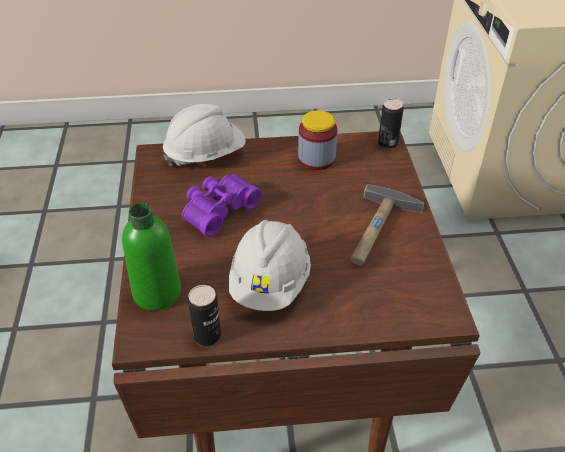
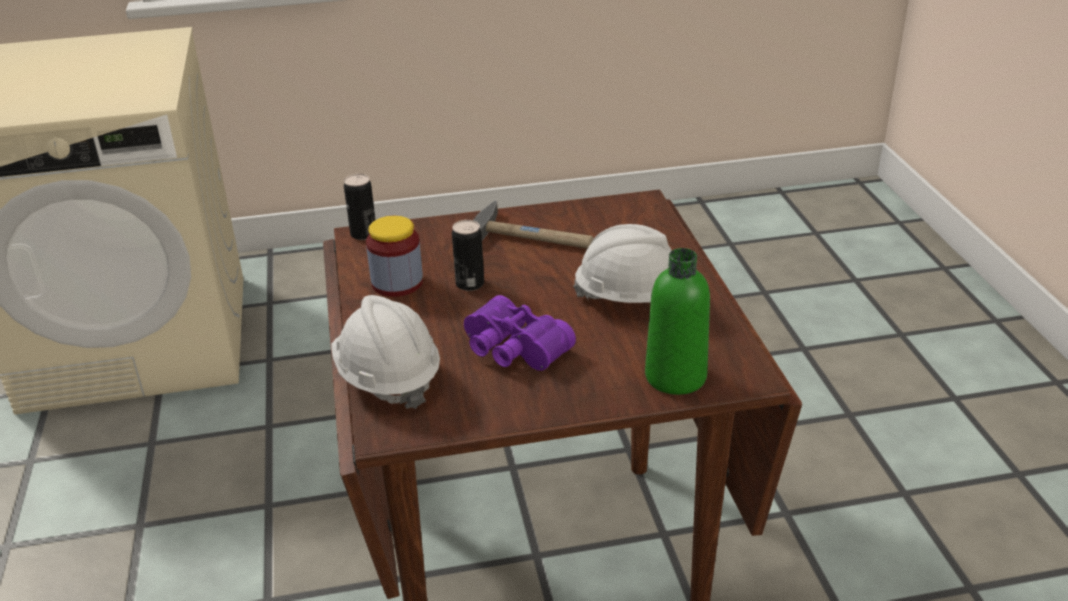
camera: 95 degrees left, 10 degrees down
(207, 336) = (724, 331): can -> can (470, 284)

